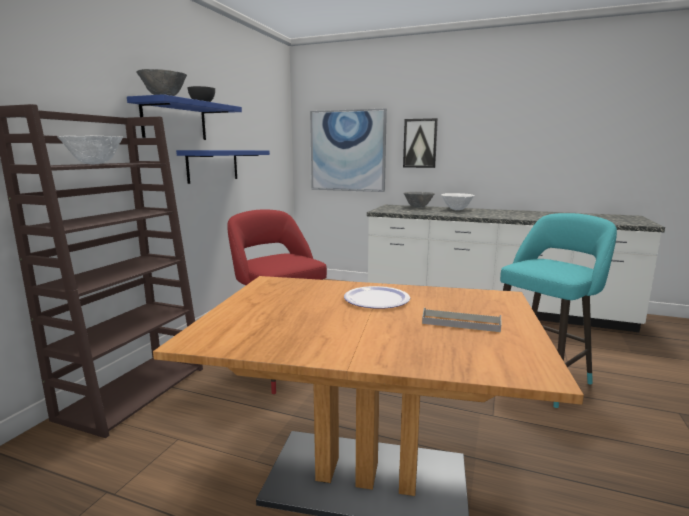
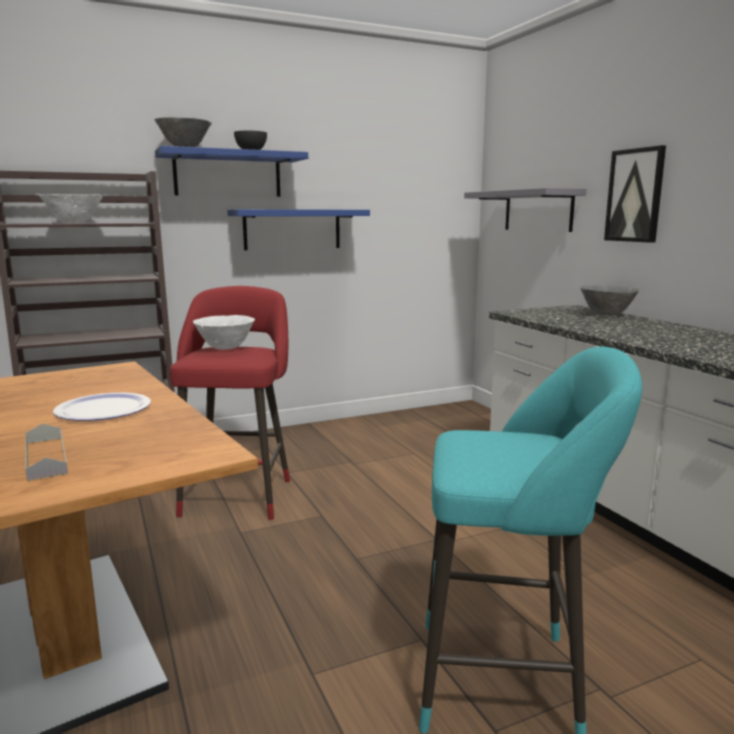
camera: 45 degrees right, 0 degrees up
(347, 151) = (538, 211): picture -> grey shelf
(457, 210) = (659, 327): white bowl -> white bowl (225, 348)

